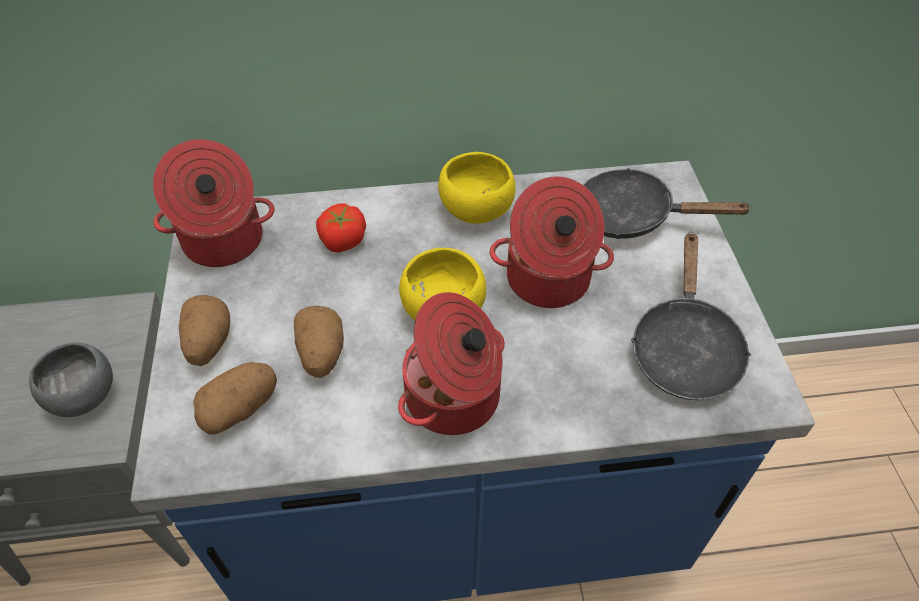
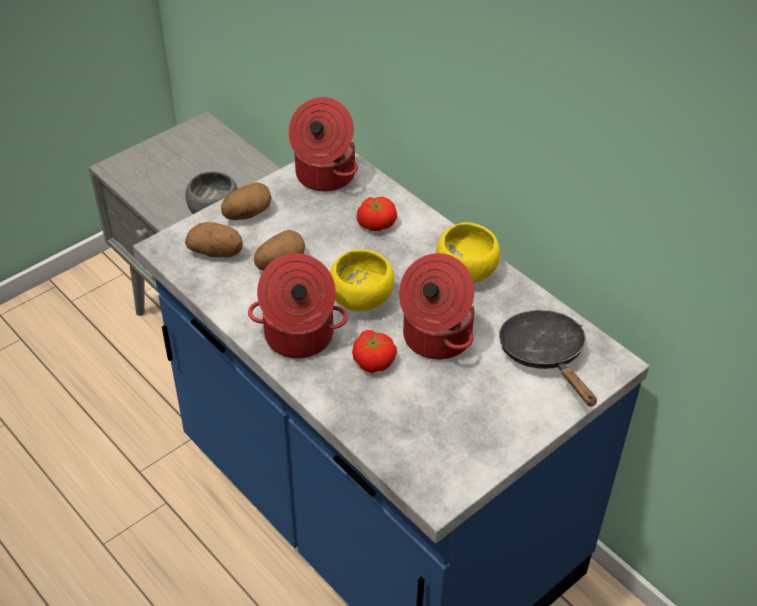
camera: 55 degrees right, 5 degrees down
(543, 348) = (374, 360): none -> tomato
(684, 348) = (440, 433): black frying pan -> none

